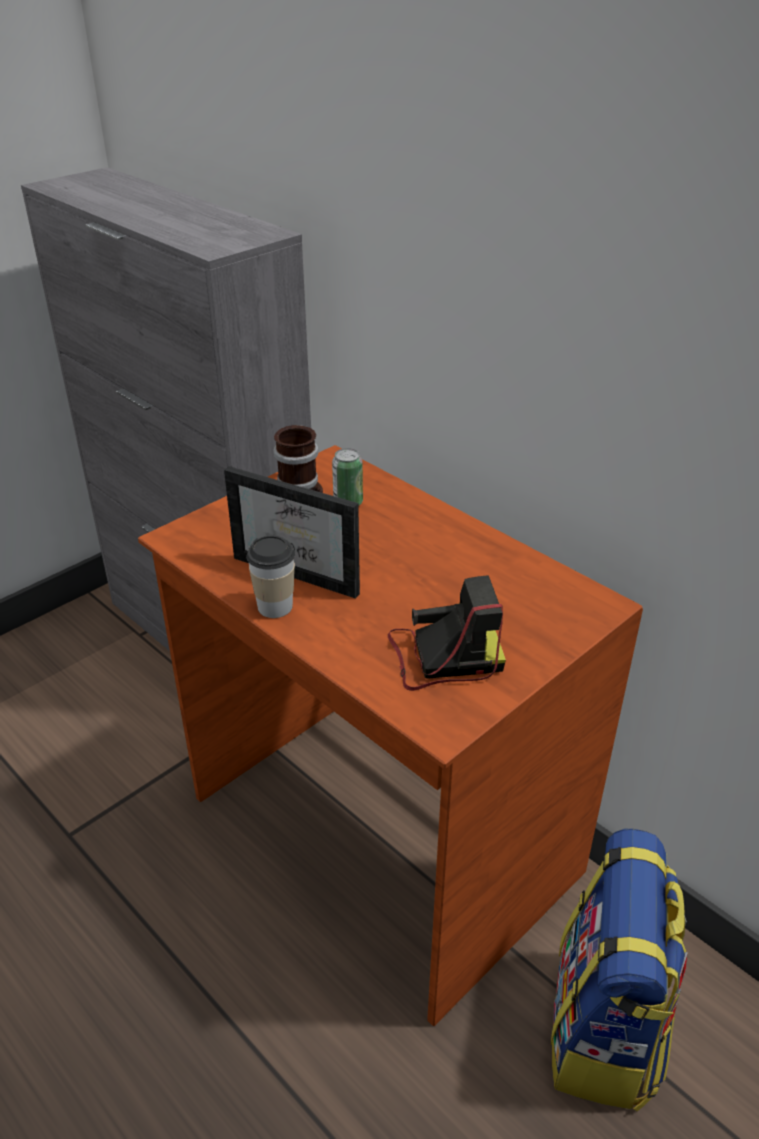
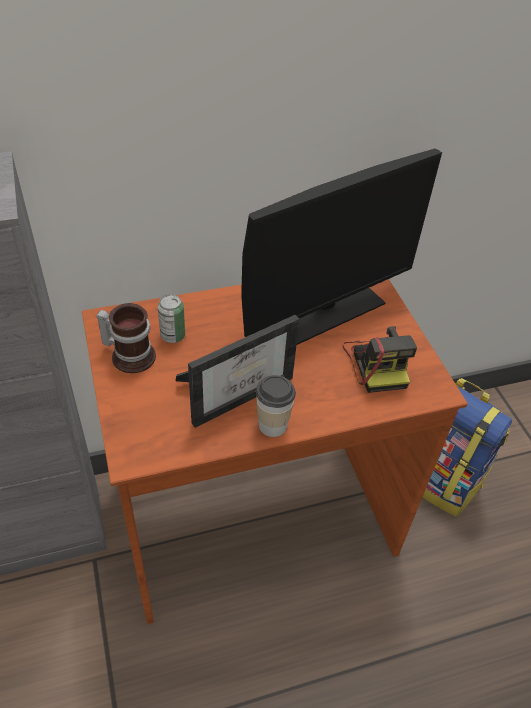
camera: 65 degrees left, 10 degrees up
(442, 657) = (377, 363): camera -> camera turned 150 degrees clockwise
(497, 588) = (325, 309): none -> monitor

